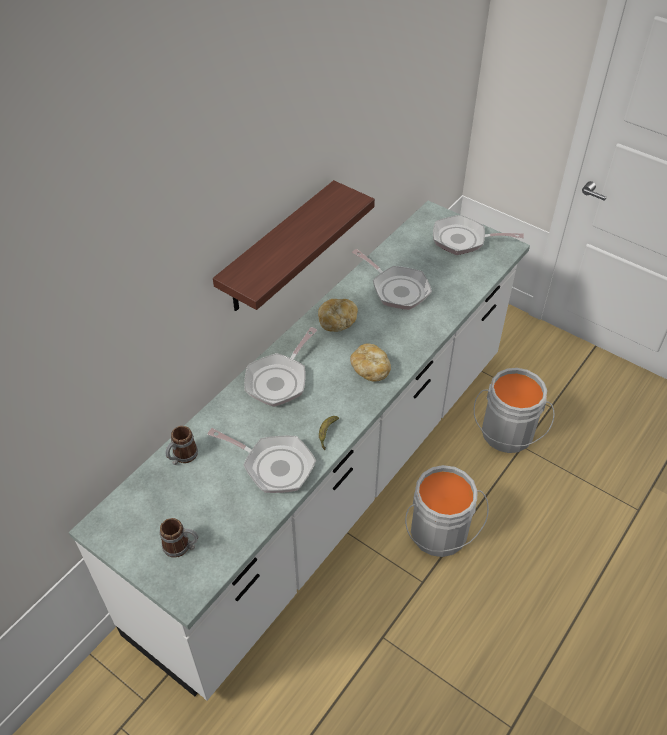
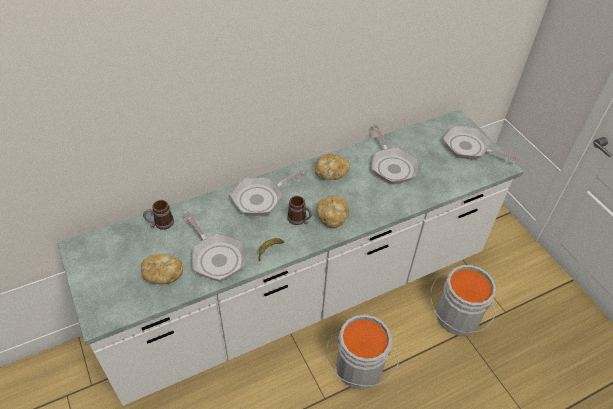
camera: 25 degrees right, 0 degrees up
(181, 547) = (117, 285): mug -> mug (299, 220)
(226, 511) = (162, 274): none -> bread
(278, 249) = (291, 97): shelf -> none

